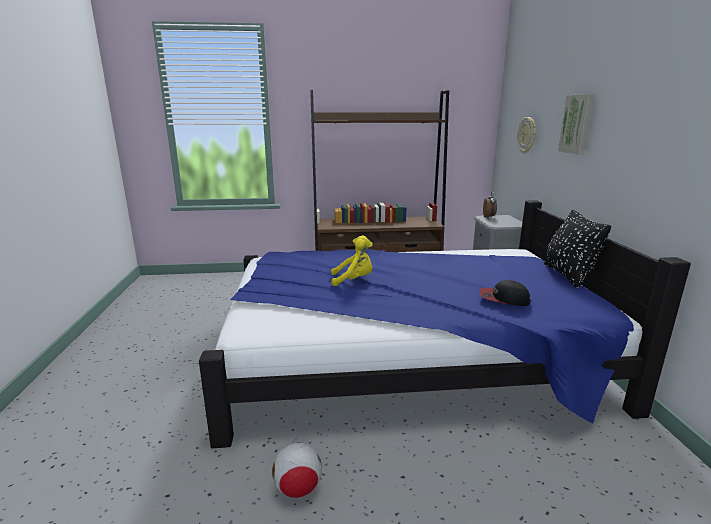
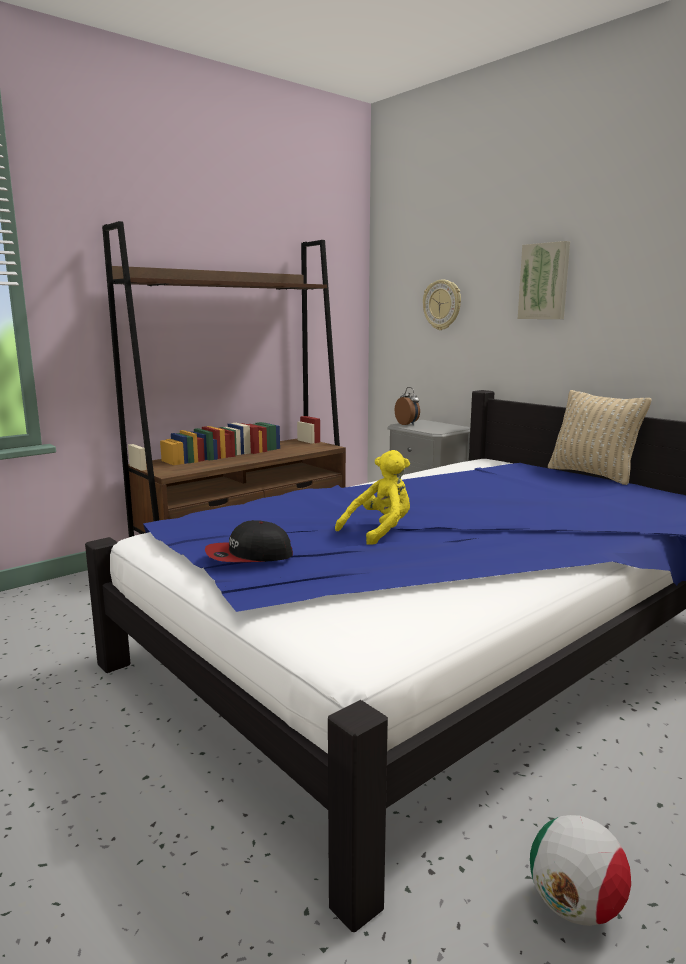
camera: 35 degrees left, 5 degrees down
(503, 299) = (597, 510): cap -> cap (249, 555)
(568, 275) = (592, 474): black pillow -> beige pillow

